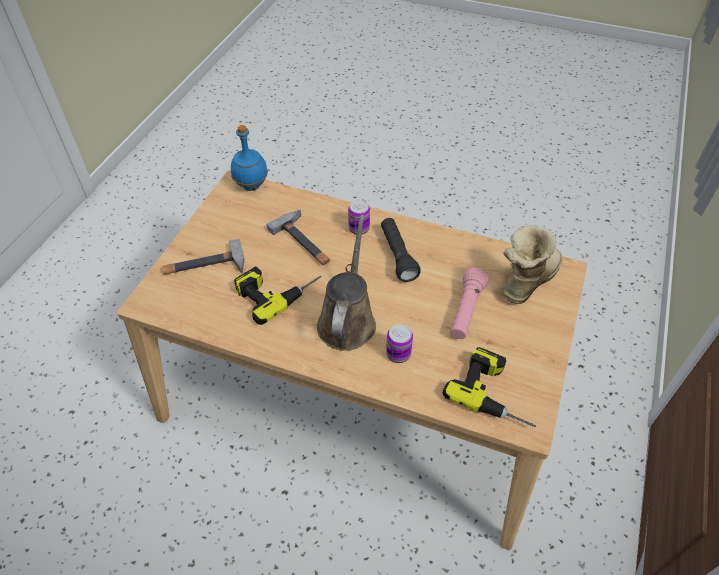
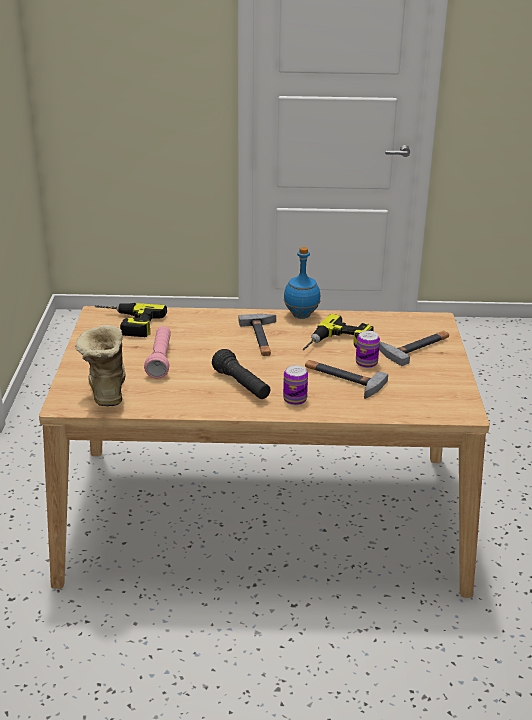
camera: 160 degrees right, 20 degrees down
(252, 185) = (444, 414): blue bottle -> blue bottle (301, 316)
(347, 320) = (262, 338): brown watering can -> hammer
(398, 354) = (209, 329): can -> can (366, 363)
(525, 280) = (105, 390): boot -> boot turned 150 degrees clockwise

